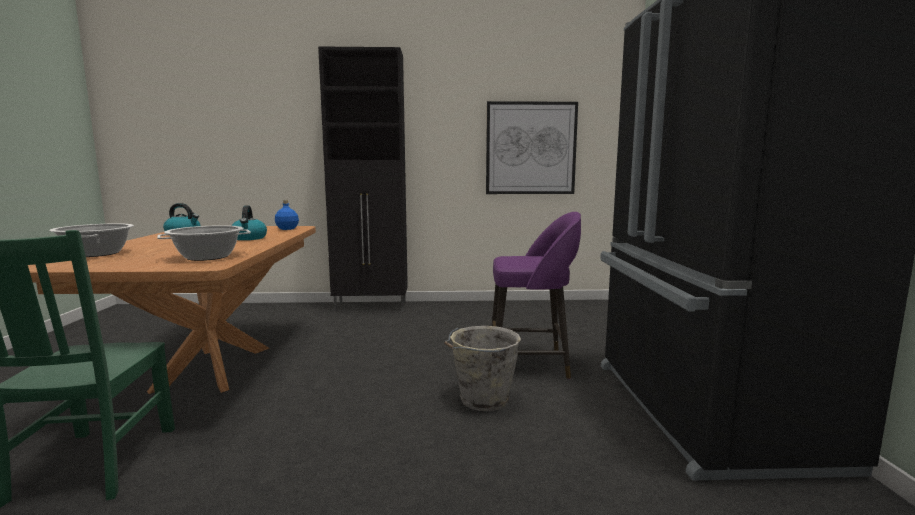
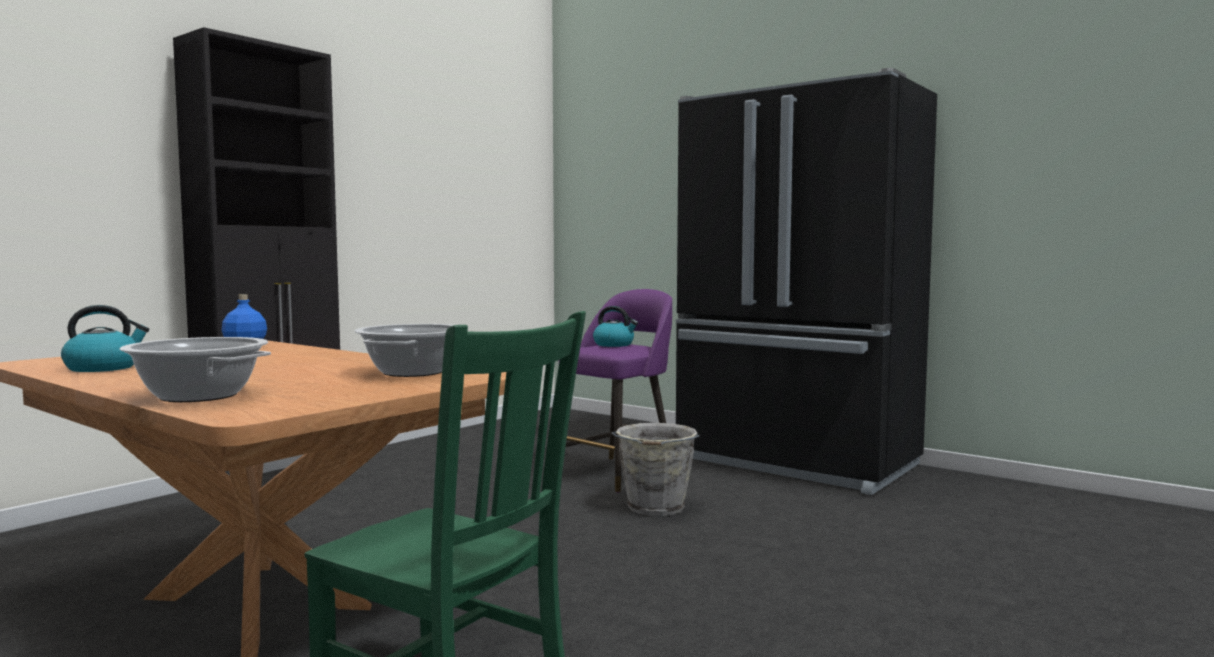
camera: 50 degrees left, 5 degrees down
(249, 238) = (287, 357): kettle -> kettle (614, 345)
(531, 148) = (457, 216): picture -> none

